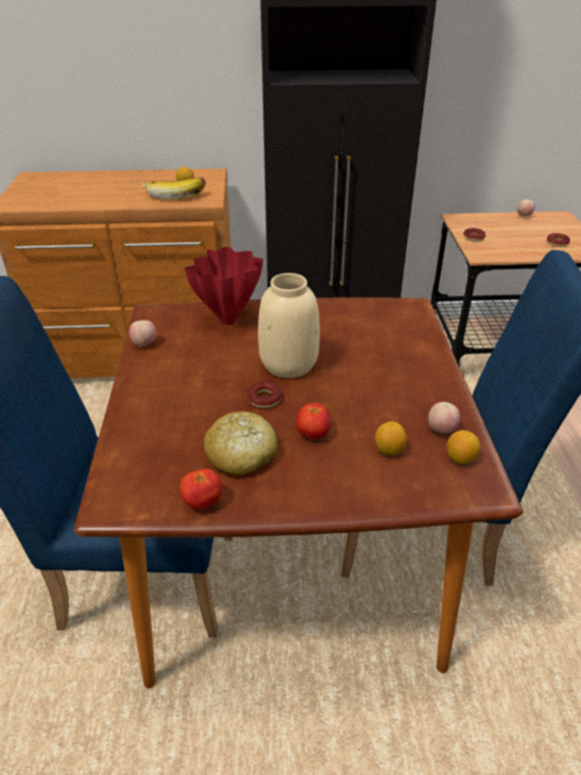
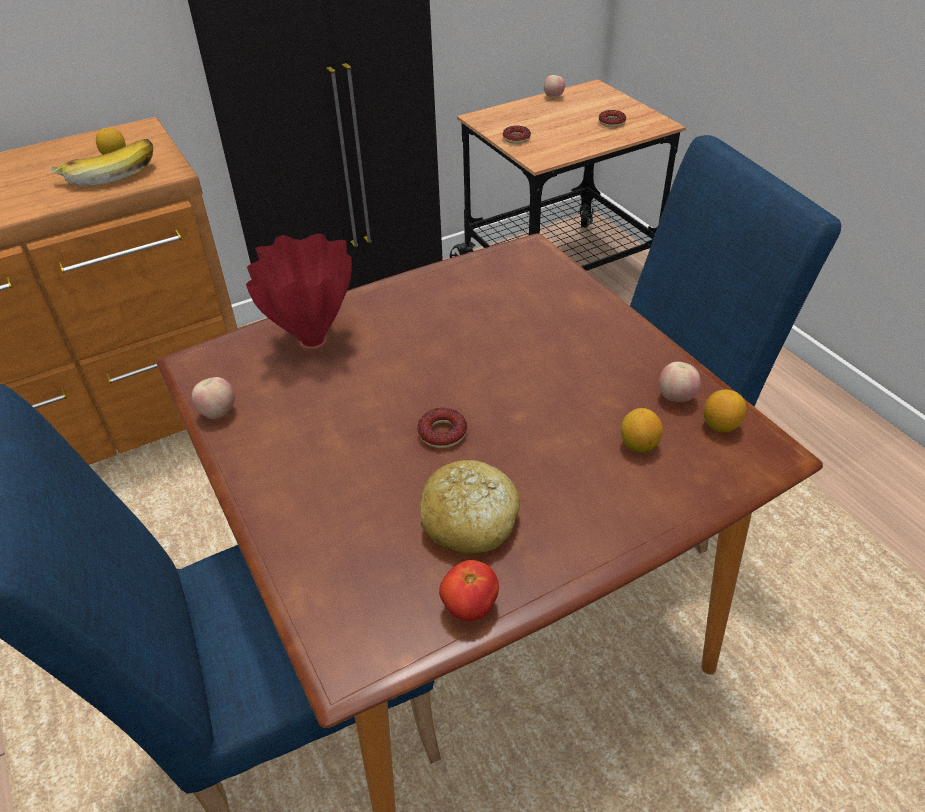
camera: 25 degrees left, 5 degrees up
(289, 365) = (439, 376): beige vase -> none
(313, 434) = (537, 458): tomato -> none

